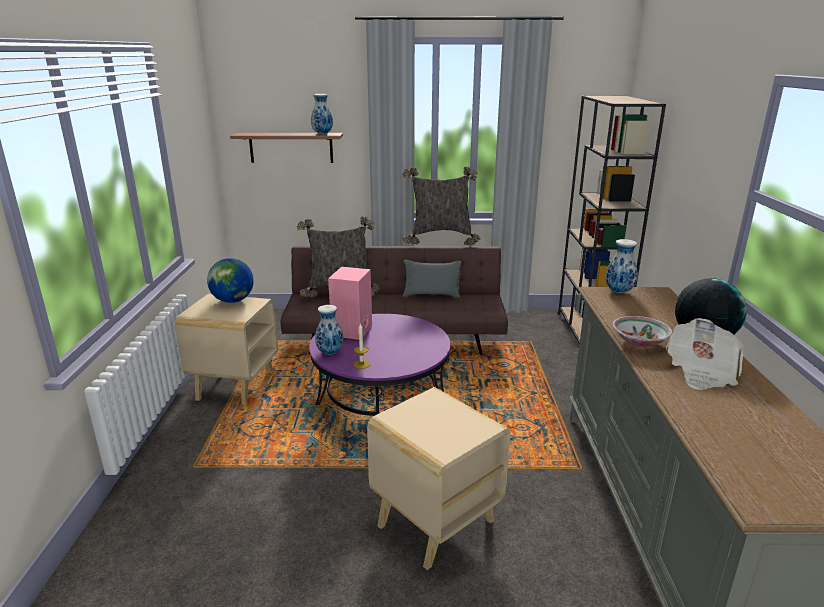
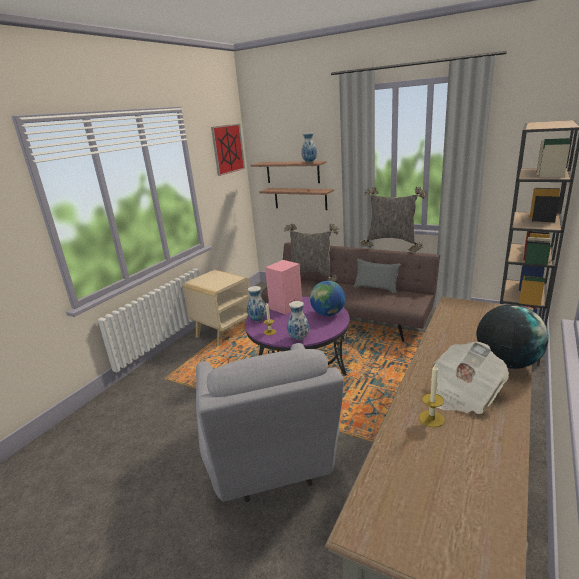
camera: 30 degrees right, 0 degrees up
(196, 112) = (228, 149): none -> picture
(233, 301) = (223, 276): globe -> globe (328, 314)
(303, 184) = (300, 198): none -> shelf
(435, 524) = (270, 460): beige side table -> grey armchair
(619, 291) = (475, 305): vase -> vase (299, 338)
(639, 342) = (436, 354): bowl -> none
(701, 399) = (431, 418): none -> candle

